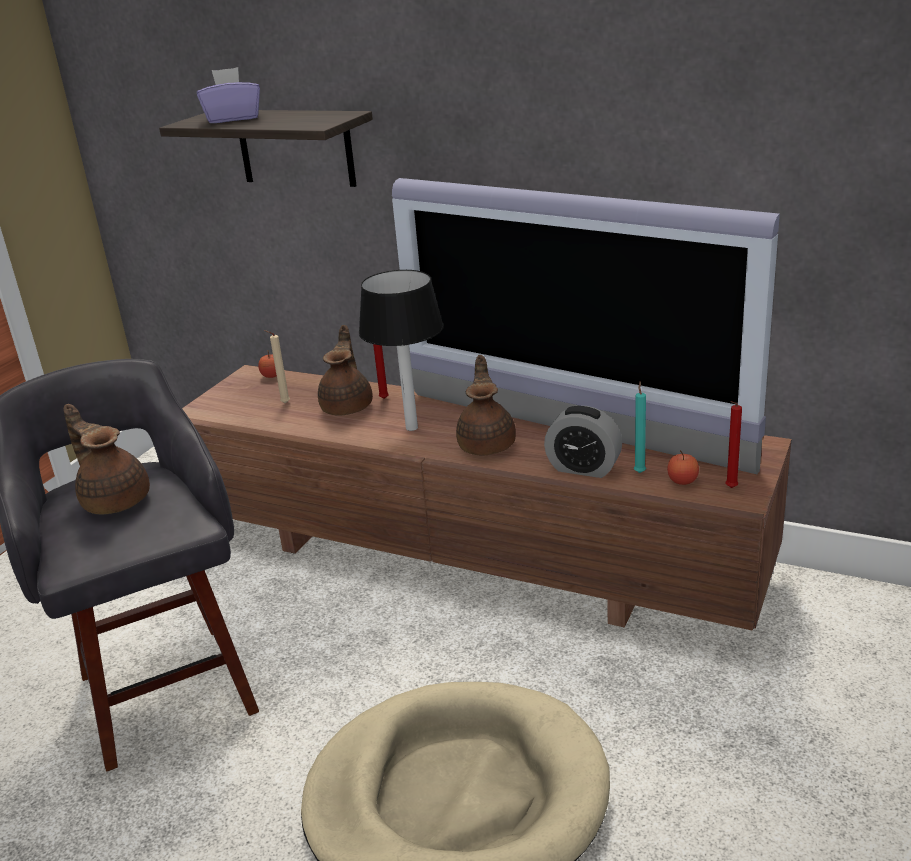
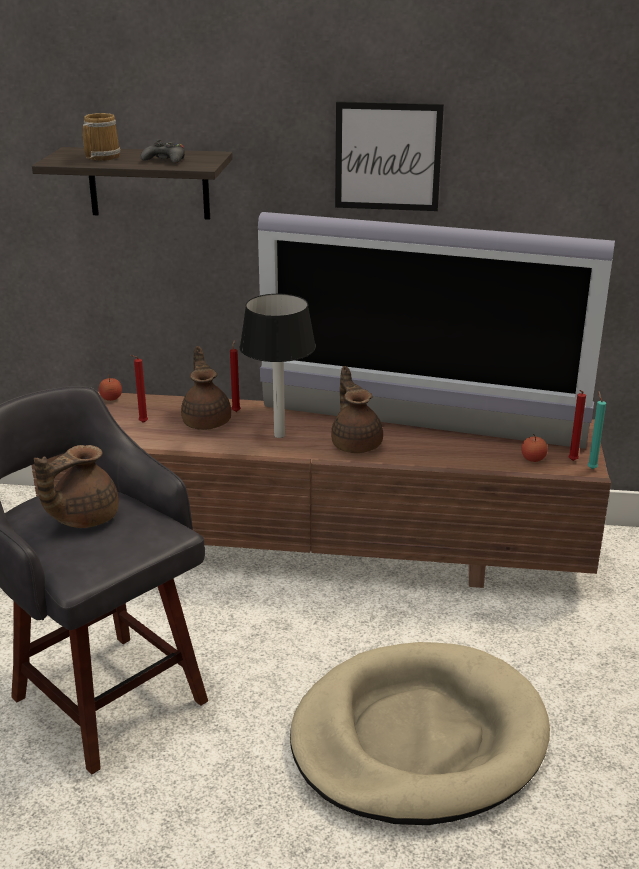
camera: 20 degrees left, 0 degrees up
(115, 499) = (82, 518): brown teapot -> brown teapot turned 75 degrees counterclockwise
(233, 118) = (100, 157): purple tissue box -> mug
(283, 403) = (142, 423): beige candle -> red candle
(290, 120) = (165, 160): none -> black game controller
(533, 113) = (388, 156): none -> picture
(583, 468) = (449, 456): alarm clock -> none
(639, 472) = (495, 455): turquoise candle -> turquoise candle (591, 468)

